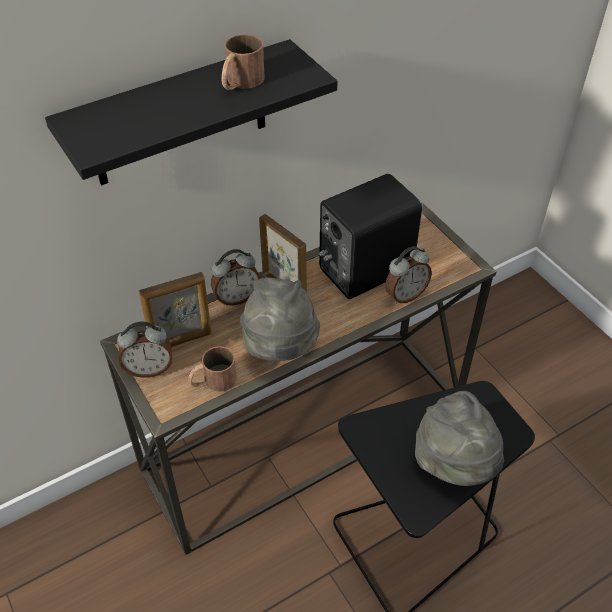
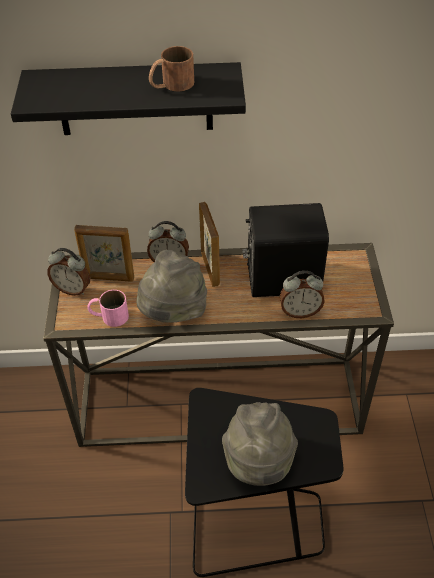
camera: 30 degrees right, 0 degrees up
(212, 381) = (108, 316): brown mug -> pink mug

